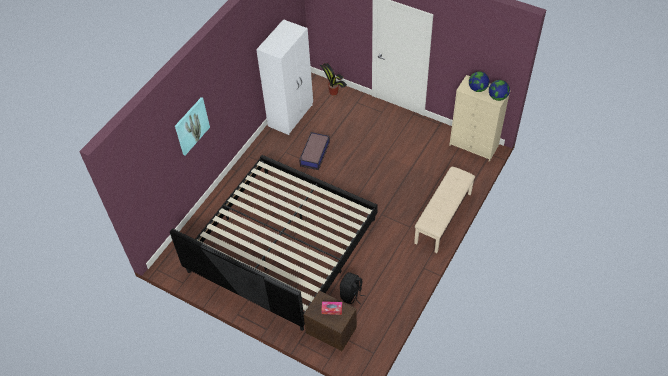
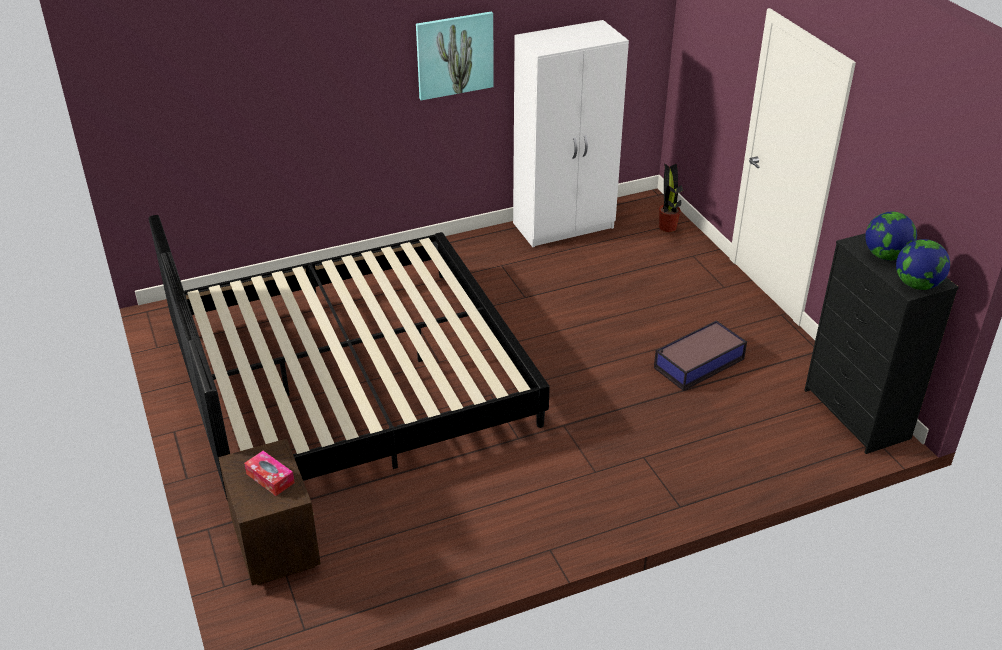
camera: 35 degrees right, 15 degrees down
(192, 126) = (310, 84): picture -> picture (455, 55)
(314, 154) = (544, 289): storage box -> storage box (697, 363)
(351, 295) = (374, 513): black backpack -> none
(443, 218) = (675, 494): beige bench -> none
(474, 146) = (857, 415): beige dresser -> black dresser

